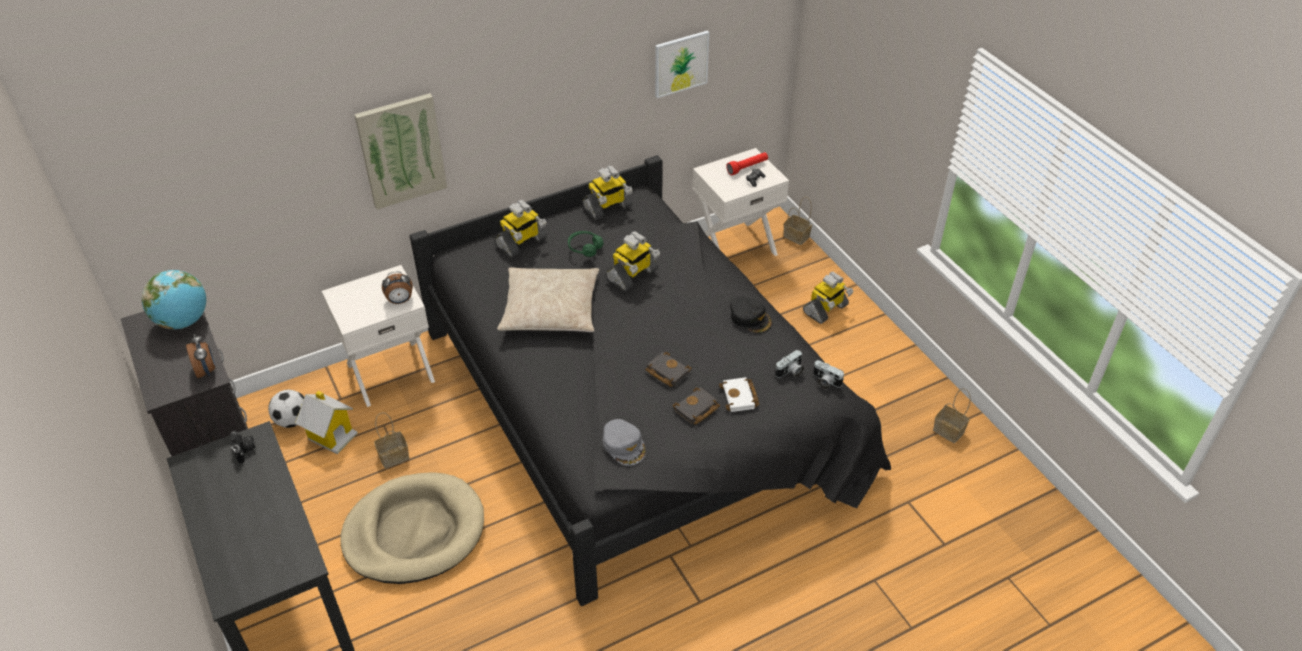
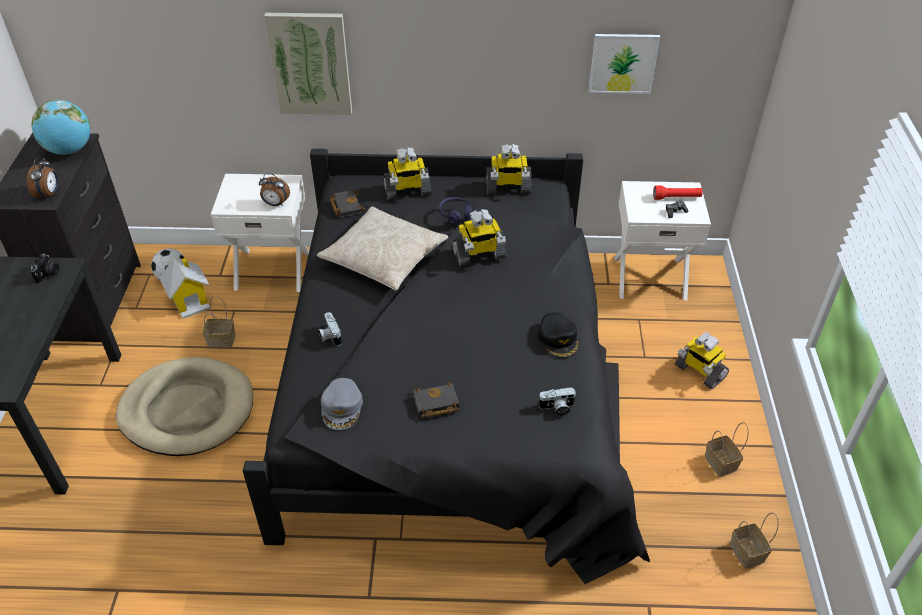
camera: 30 degrees right, 0 degrees up
(585, 248) = (455, 214): green headphones -> purple headphones
(666, 372) = (436, 356): black book -> black book (345, 206)
(740, 397) = (487, 411): white book -> none
(797, 236) = (720, 290): basket -> basket (722, 463)
(825, 382) = (585, 434): camera -> camera (329, 336)
(826, 309) = (699, 371): toy robot -> toy robot turned 60 degrees clockwise

